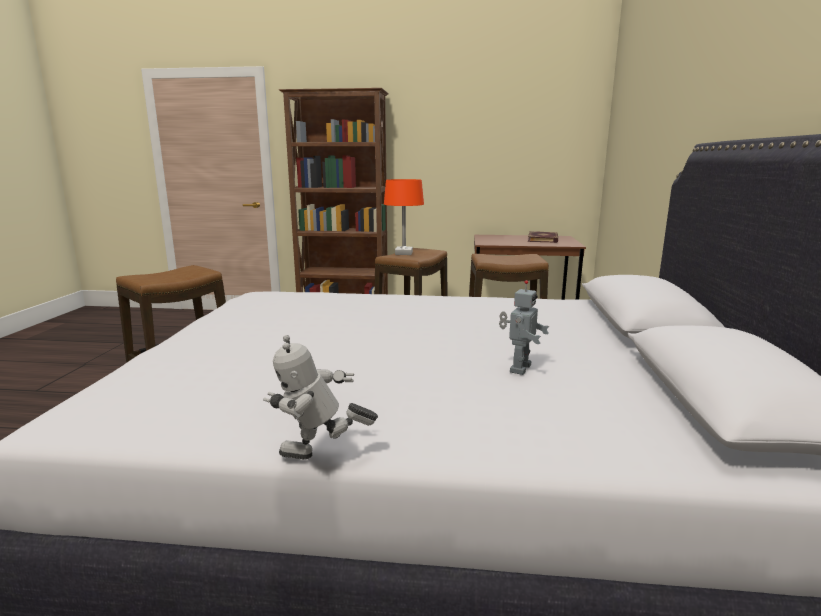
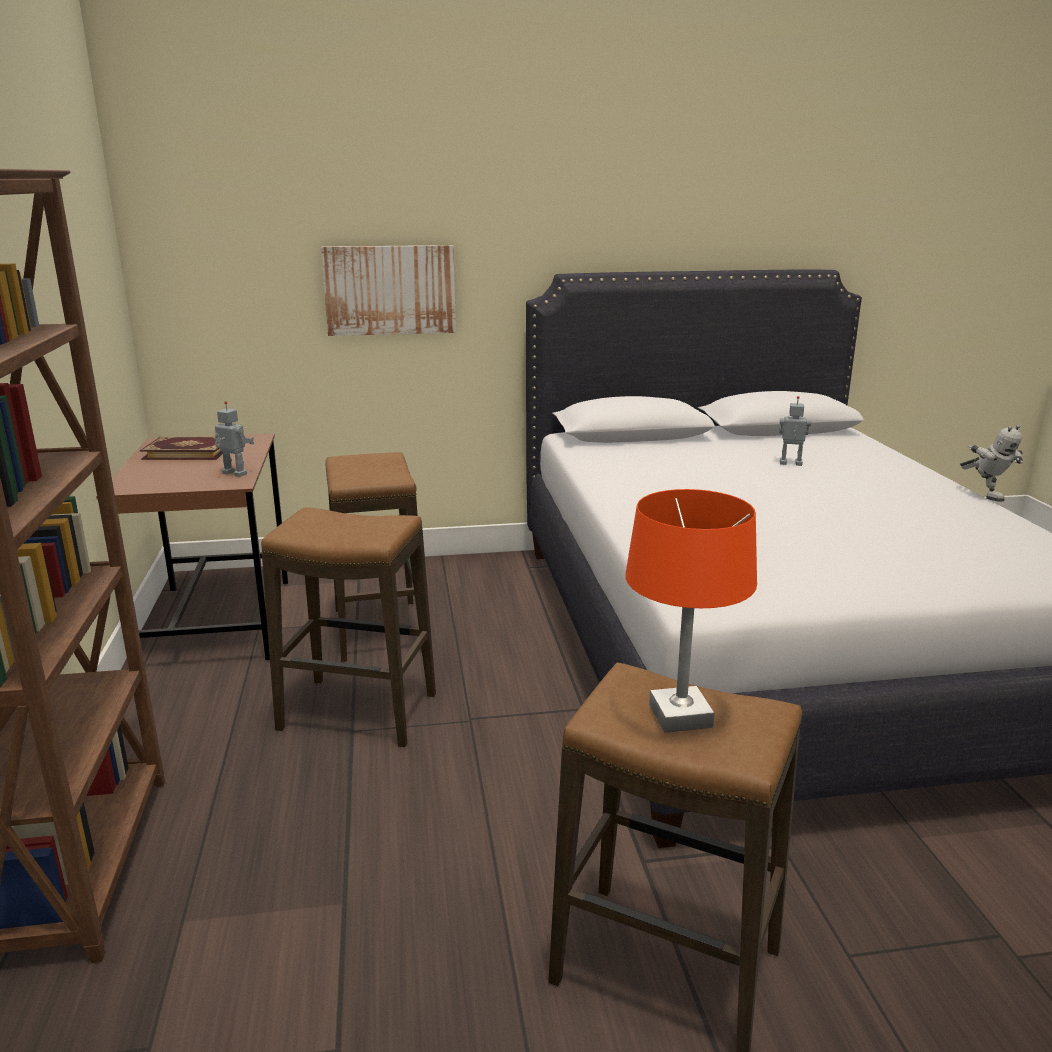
camera: 105 degrees left, 5 degrees up
(403, 253) = (339, 533): orange table lamp -> orange table lamp (680, 716)
(500, 243) = (233, 474): none -> toy robot
(655, 159) = (390, 290): none -> picture

